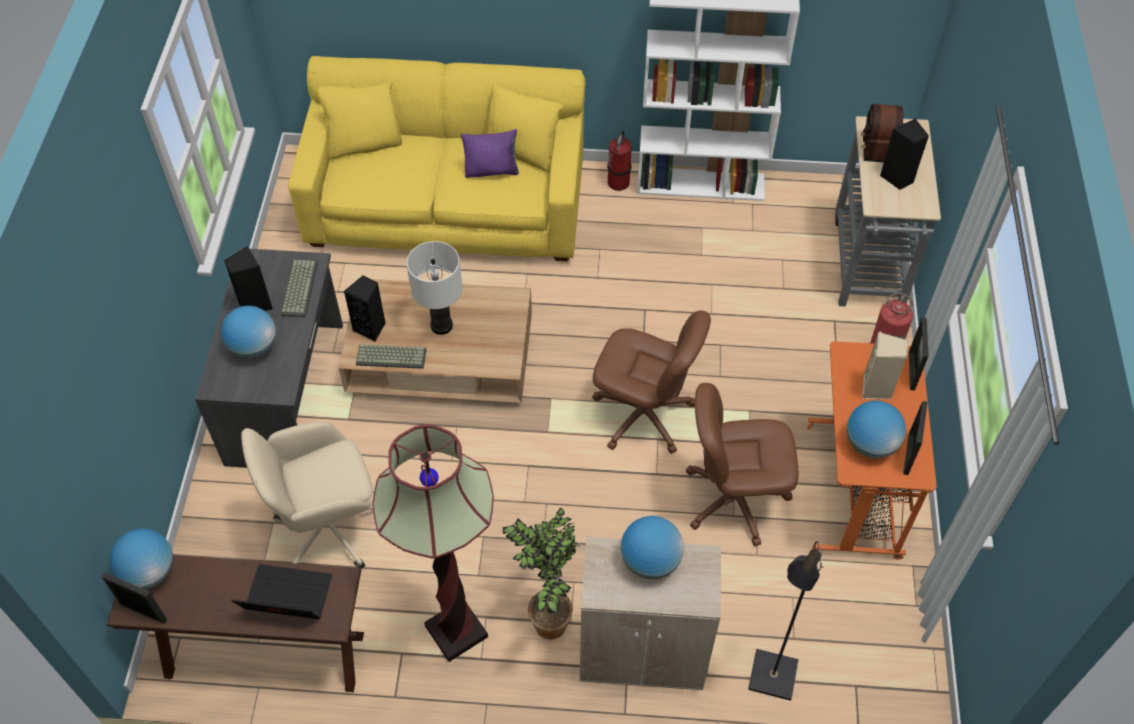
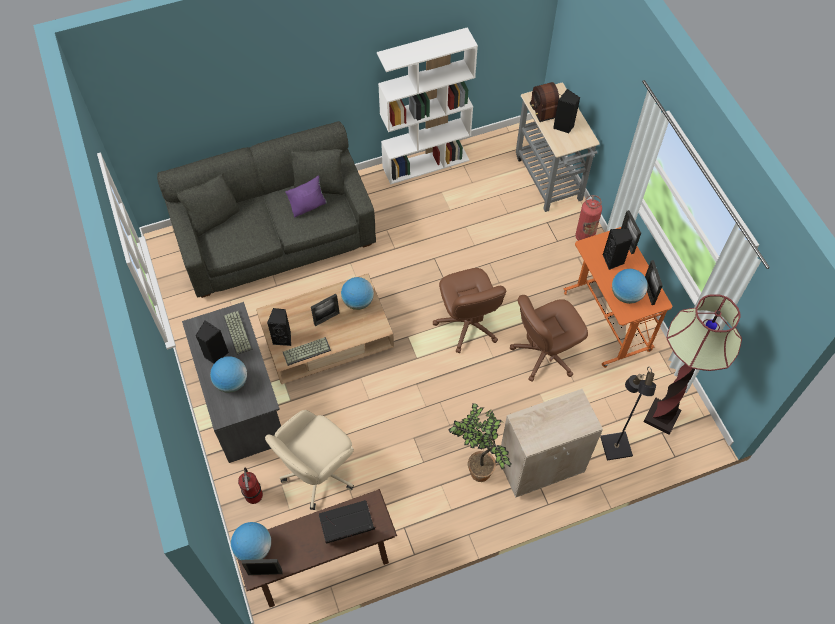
camera: 25 degrees left, 5 degrees up
(442, 325) = (326, 318): white table lamp -> picture frame
(447, 208) = (276, 238): yellow sofa -> grey sofa
(456, 631) = (428, 500): floor lamp -> floor lamp (661, 417)
(619, 182) = (375, 181): fire extinguisher -> fire extinguisher (254, 495)
(643, 414) = (467, 324): brown office chair -> brown office chair turned 75 degrees clockwise
(650, 561) = (549, 413): globe -> globe (358, 301)
(876, 389) = (613, 260): beige speaker -> black speaker

